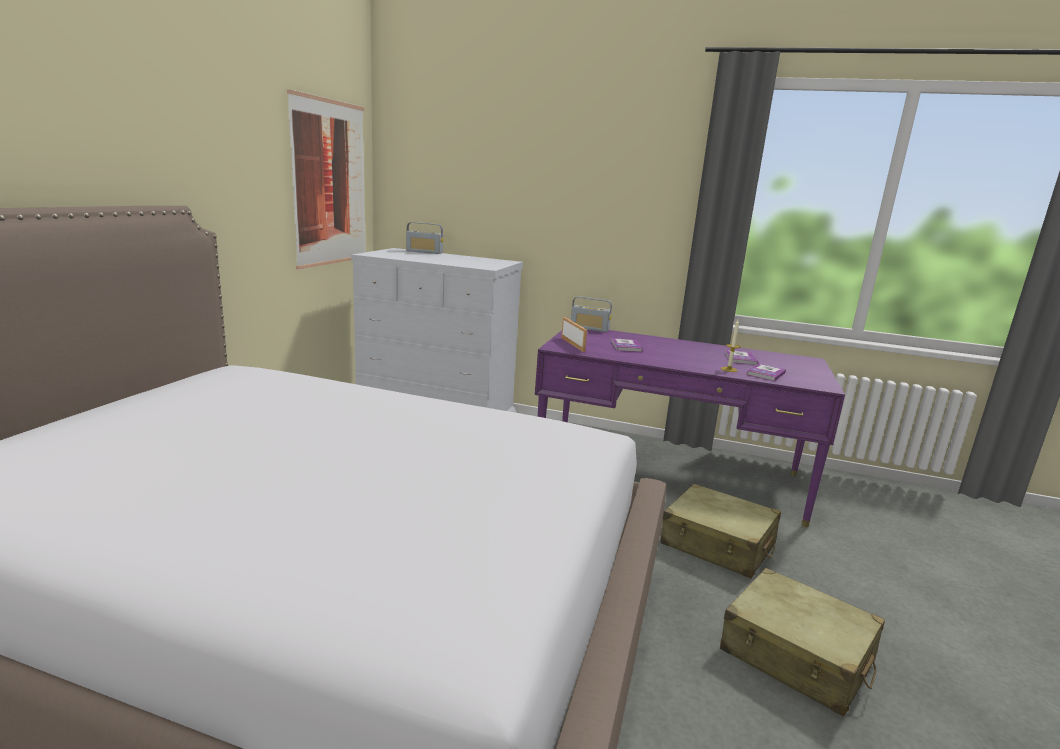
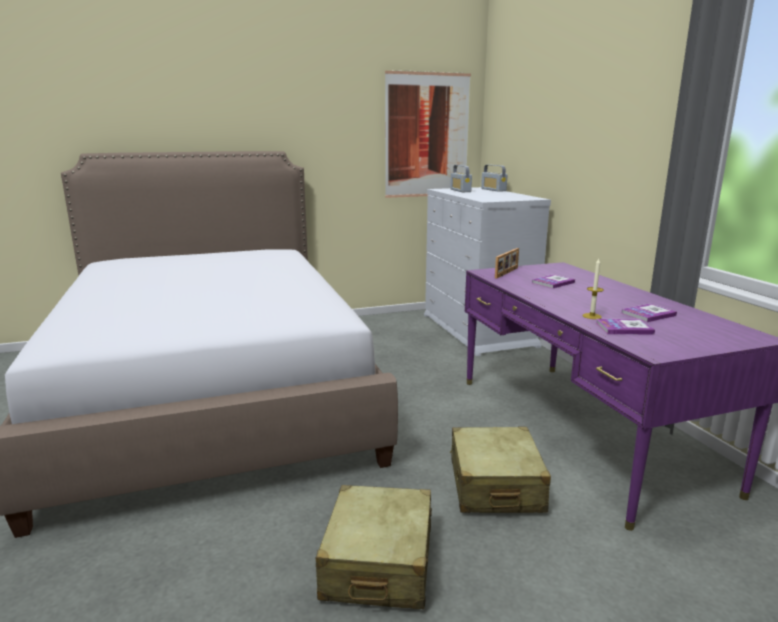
camera: 55 degrees right, 0 degrees up
(589, 328) = (571, 267): radio -> radio (460, 190)

